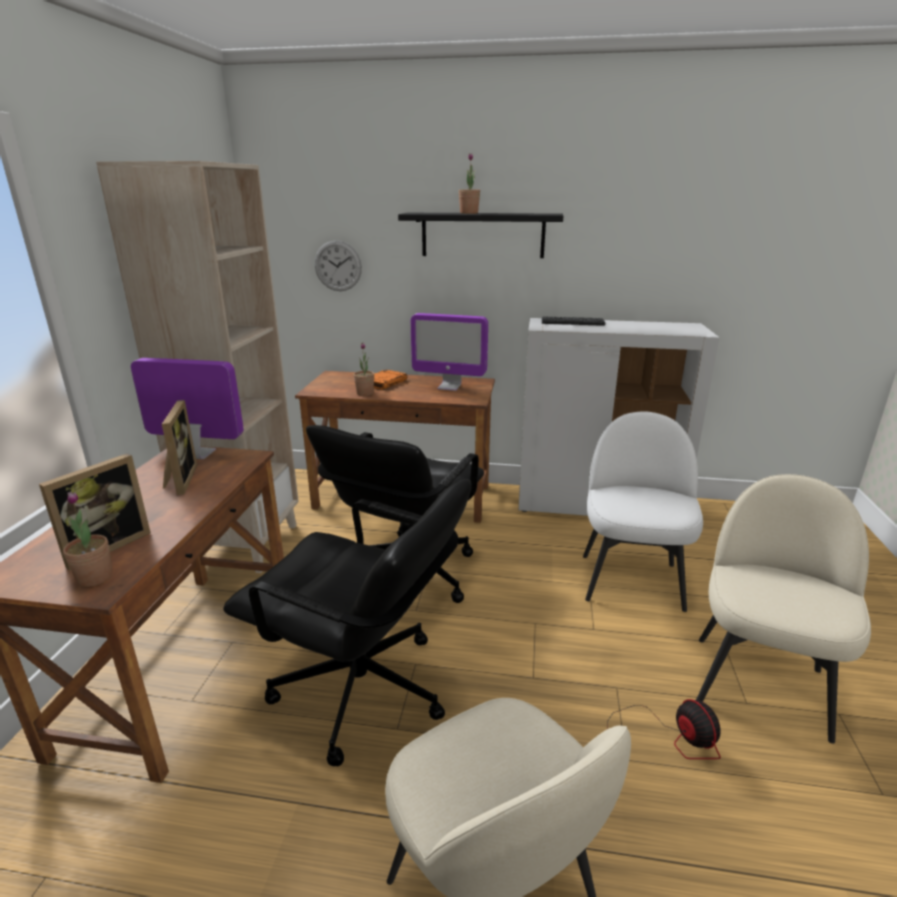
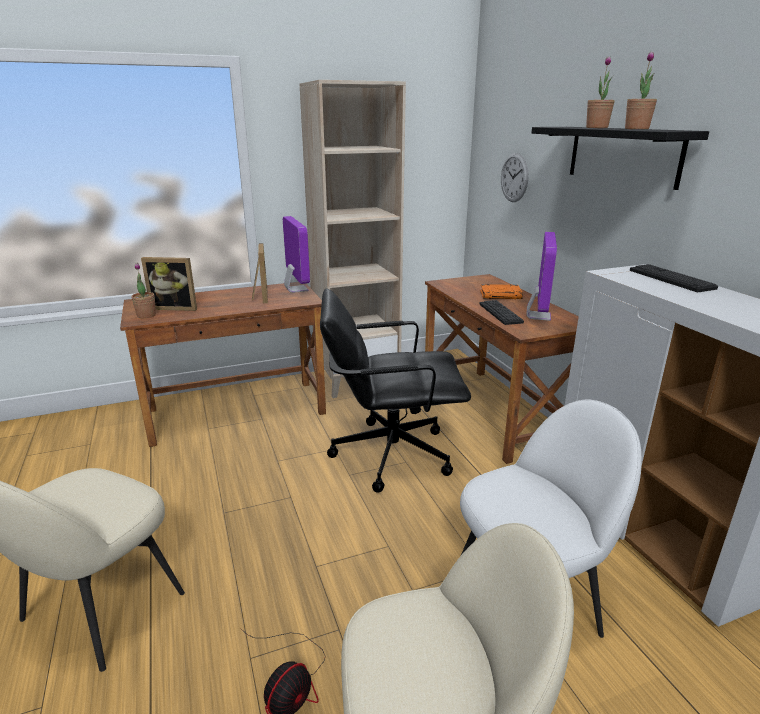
camera: 60 degrees right, 0 degrees up
(179, 480) = (259, 296): picture frame -> picture frame turned 60 degrees counterclockwise
(362, 691) = (249, 484): black office chair -> none
(365, 393) = (465, 296): potted plant -> potted plant (636, 129)
(424, 394) = (500, 313): none -> keyboard
(449, 386) = (538, 316): monitor -> monitor turned 150 degrees counterclockwise

